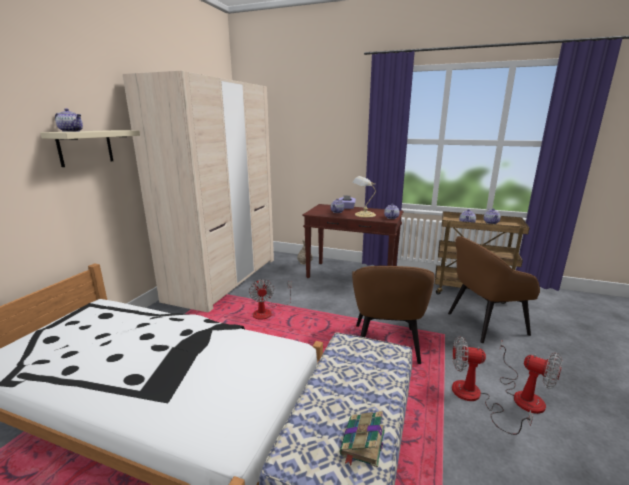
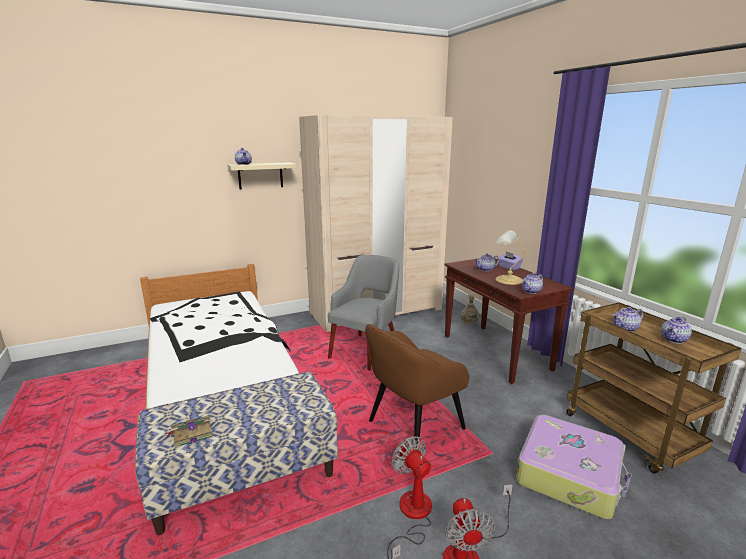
camera: 45 degrees right, 0 degrees up
(267, 312) = (365, 350): fan -> grey armchair
(485, 324) = (569, 474): brown armchair -> suitcase

